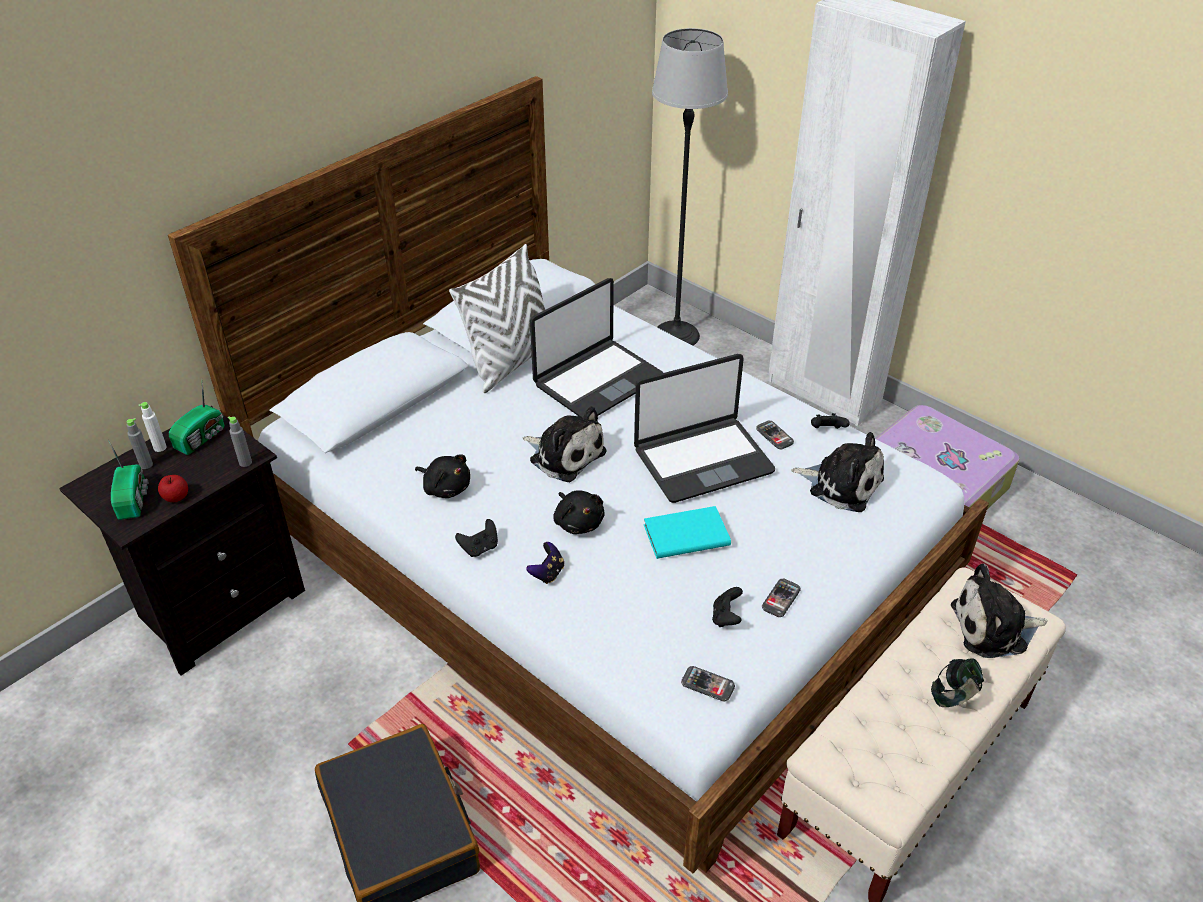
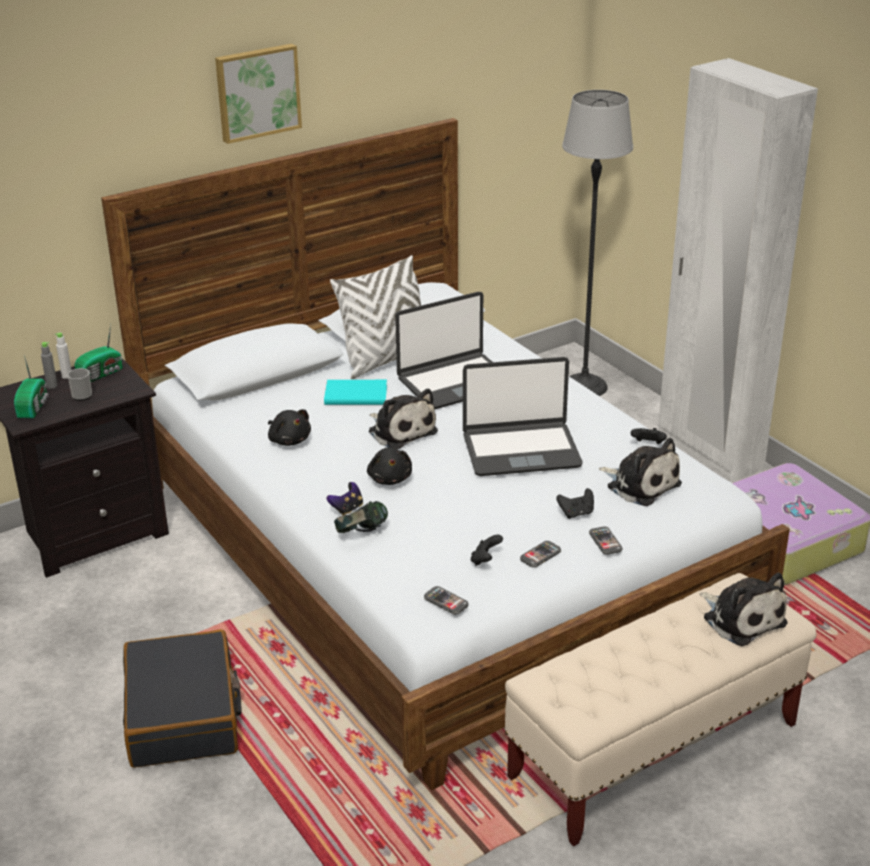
camera: 15 degrees right, 10 degrees down
(176, 497) = (66, 410): apple -> none
(188, 471) = (82, 394): none -> mug
(245, 462) = (129, 394): grey bottle -> none
(330, 77) = (257, 92): none -> picture
(480, 548) = (298, 484): black game controller -> black game controller (576, 513)
(684, 534) = (477, 498): turquoise book -> turquoise book (355, 394)
(774, 436) = (596, 442): phone -> phone (605, 542)
(953, 697) = (675, 659): headphones -> headphones (362, 534)
(993, 628) = (741, 618): plush toy -> plush toy turned 135 degrees counterclockwise

